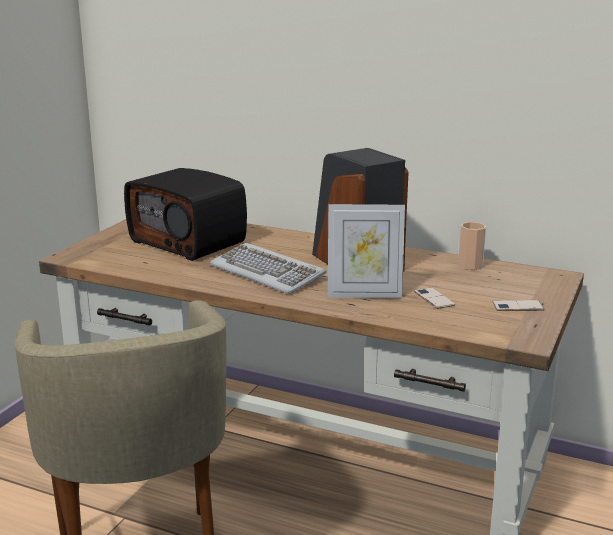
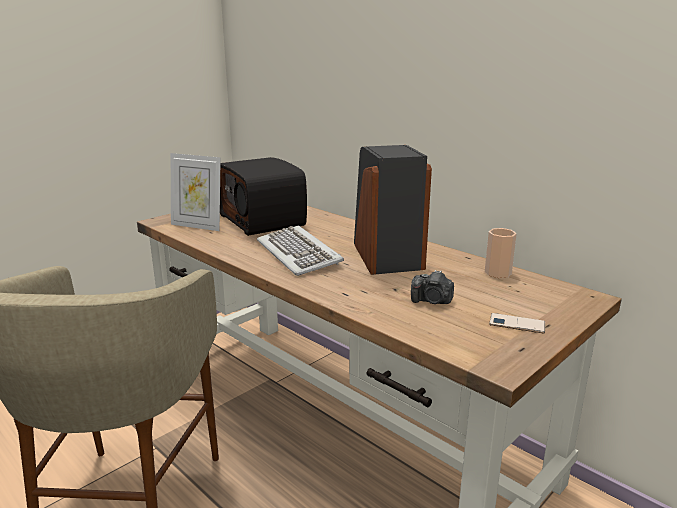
camera: 20 degrees right, 0 degrees up
(364, 294) = (366, 287): picture frame -> picture frame (198, 226)
(434, 298) = (432, 301): phone -> camera

